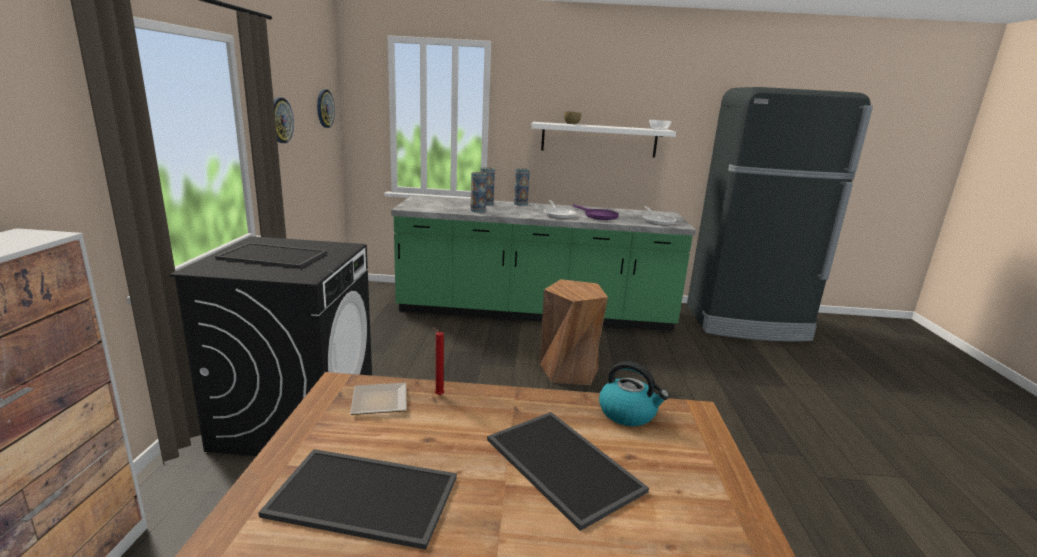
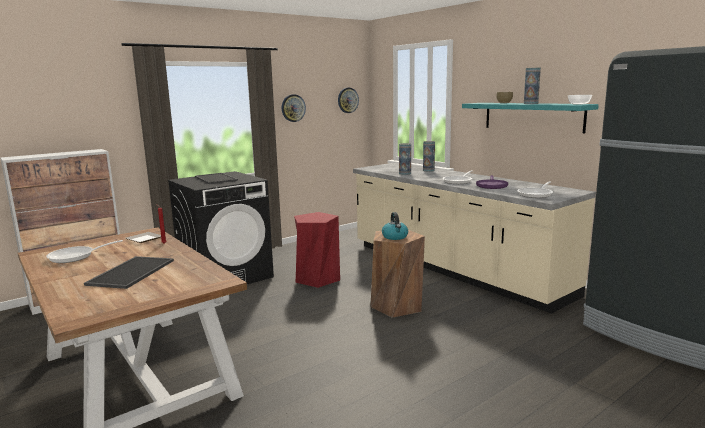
camera: 50 degrees right, 5 degrees down
(366, 494) = (76, 256): tray -> frying pan
(431, 371) = (317, 278): none -> red stool
(520, 204) = (456, 173): vase -> vase (530, 103)
(535, 312) = (453, 269): green counter -> beige counter
(599, 139) = (532, 116): white shelf -> turquoise shelf
(628, 413) = (199, 271): kettle -> kettle (395, 237)

